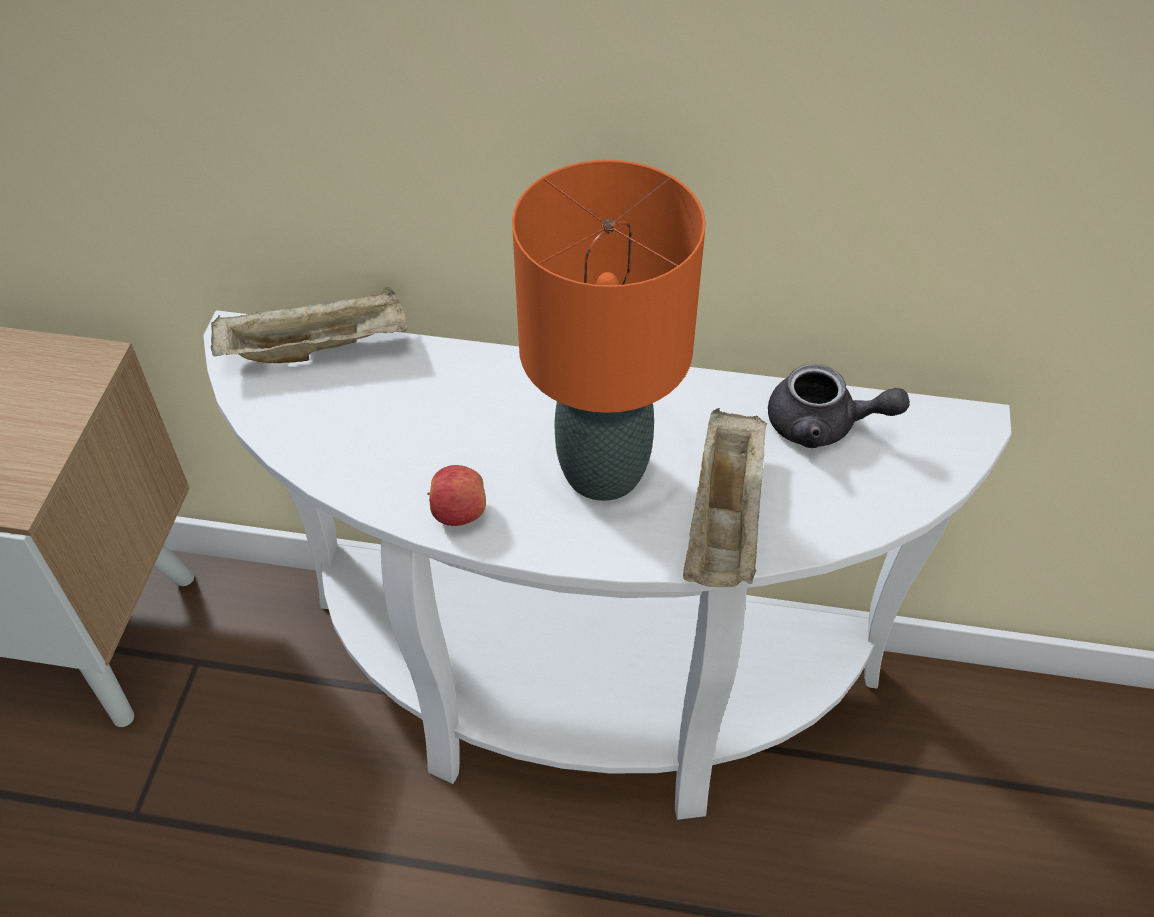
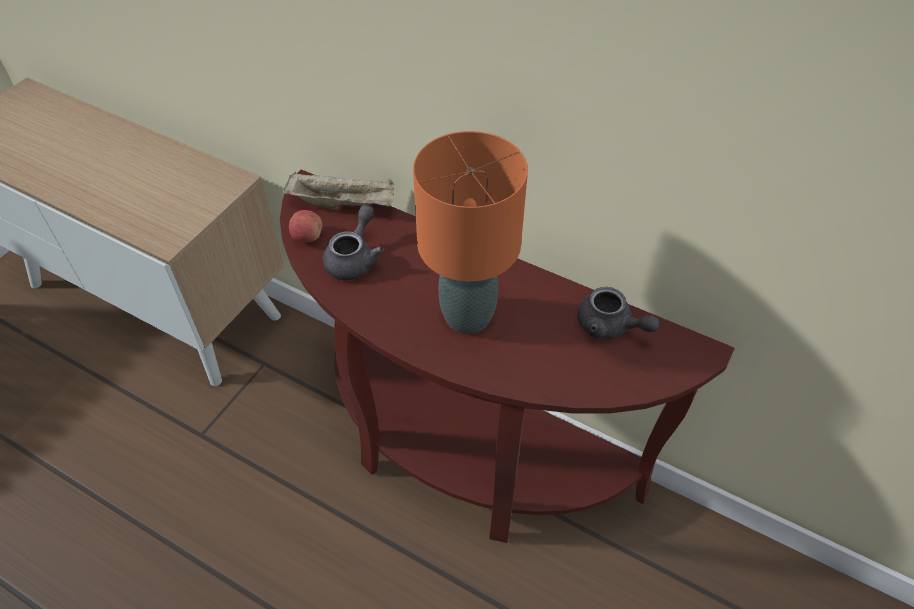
camera: 20 degrees right, 0 degrees up
(378, 432) = (355, 258): none -> grey teapot
(458, 512) = (377, 315): apple -> apple (307, 237)
(581, 699) = (462, 451): white console table -> brown console table
(725, 522) = (524, 365): beige tray -> none

